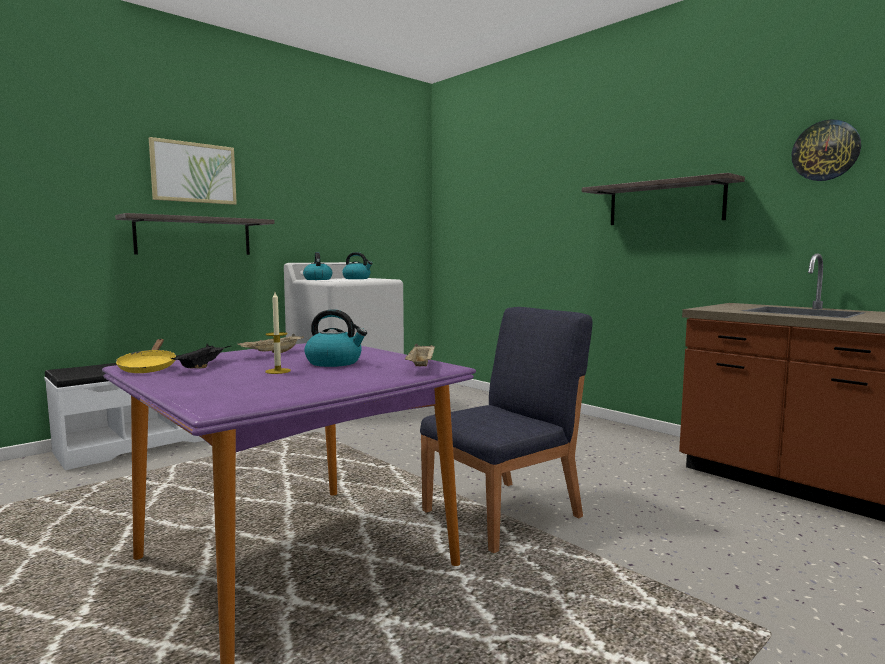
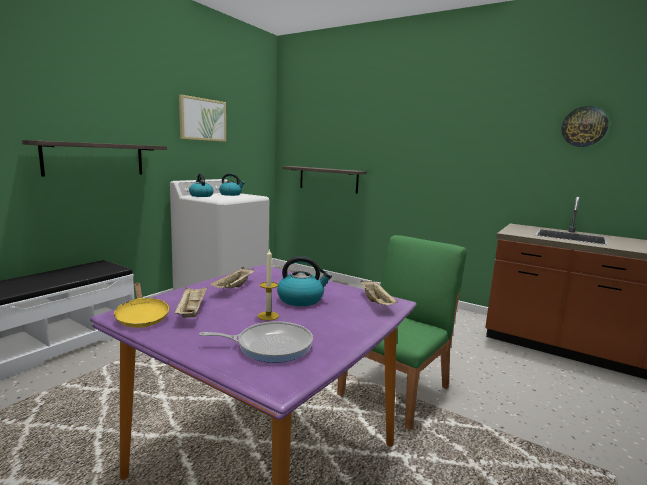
camera: 15 degrees left, 5 degrees up
(193, 172) = (93, 102): picture -> picture (203, 119)
(203, 366) = (191, 311): black tray -> beige tray
(246, 388) = (270, 346): none -> frying pan
(504, 513) = (395, 390): blue chair -> green chair
(665, 203) = (467, 150): shelf -> shelf (328, 179)

